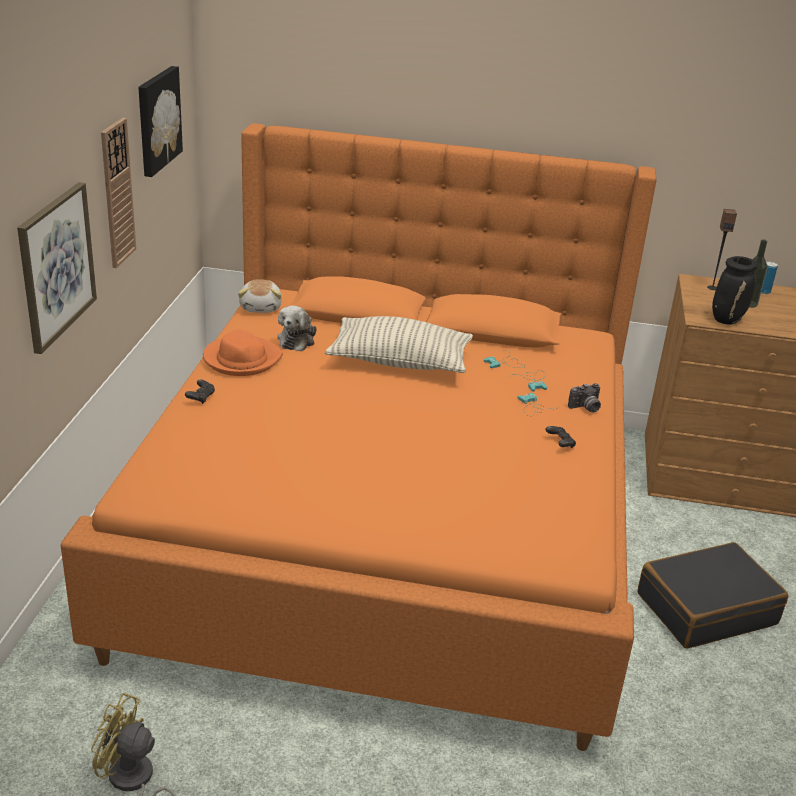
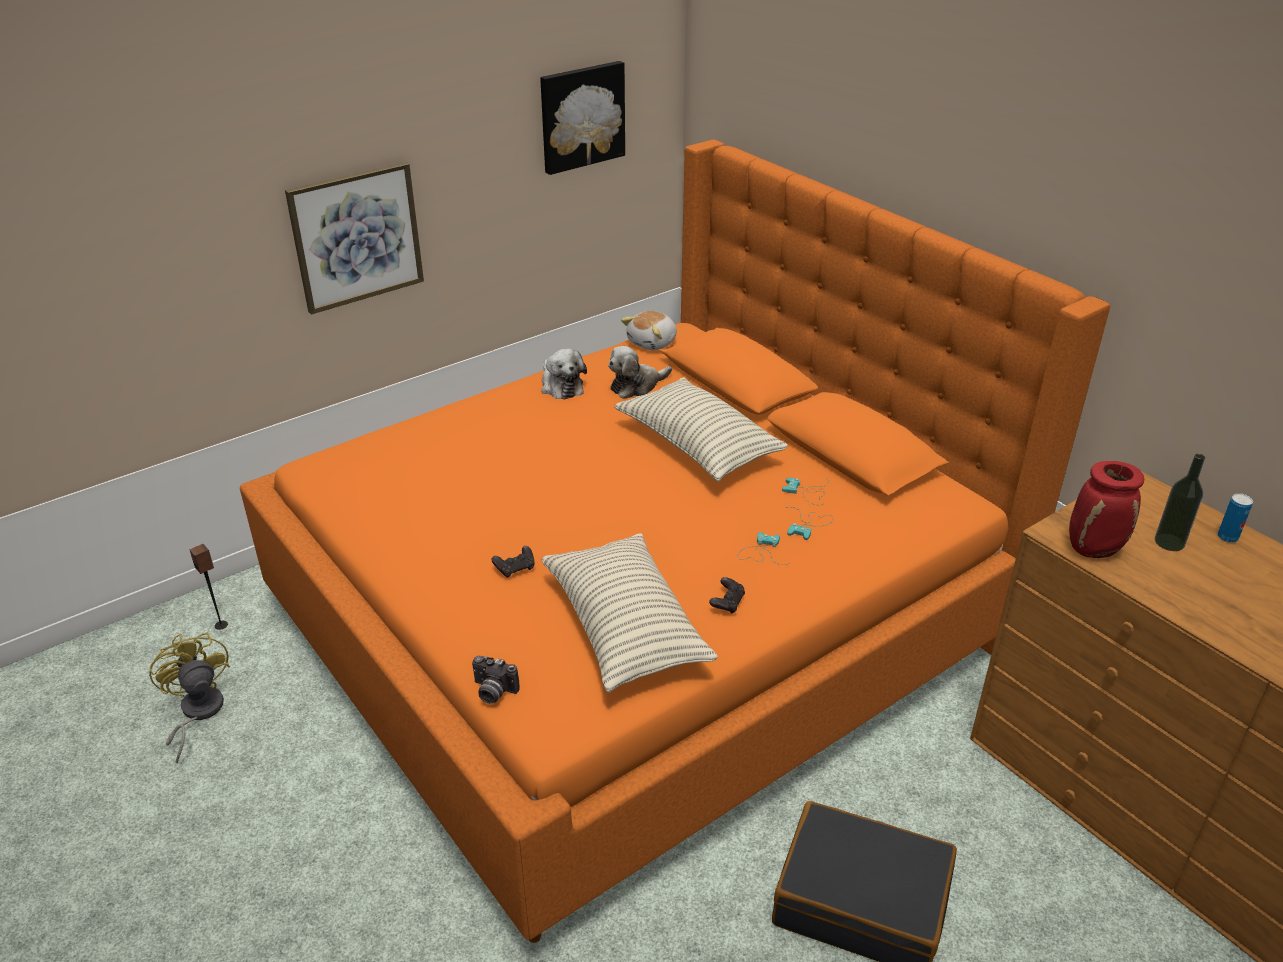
camera: 45 degrees right, 5 degrees up
(117, 193) = (486, 183): wall clock -> none
(201, 398) = (475, 408): black game controller -> black game controller (515, 569)
(241, 359) = (561, 386): orange hat -> plush toy
(530, 485) = (625, 628): none -> pillow
(585, 408) = (819, 580): camera -> camera (493, 692)
(712, 287) = (1149, 502): speaker -> speaker (221, 625)
(727, 319) = (1094, 549): black vase -> red vase

